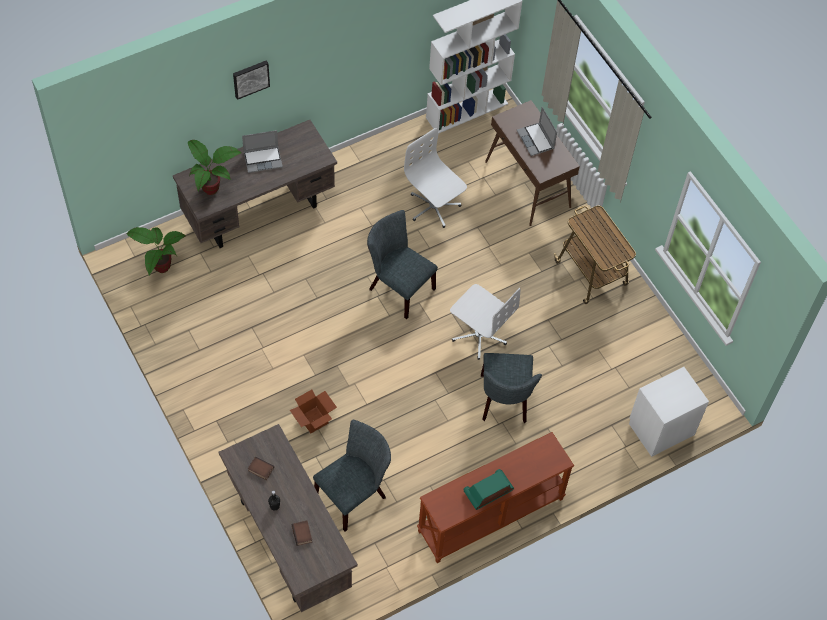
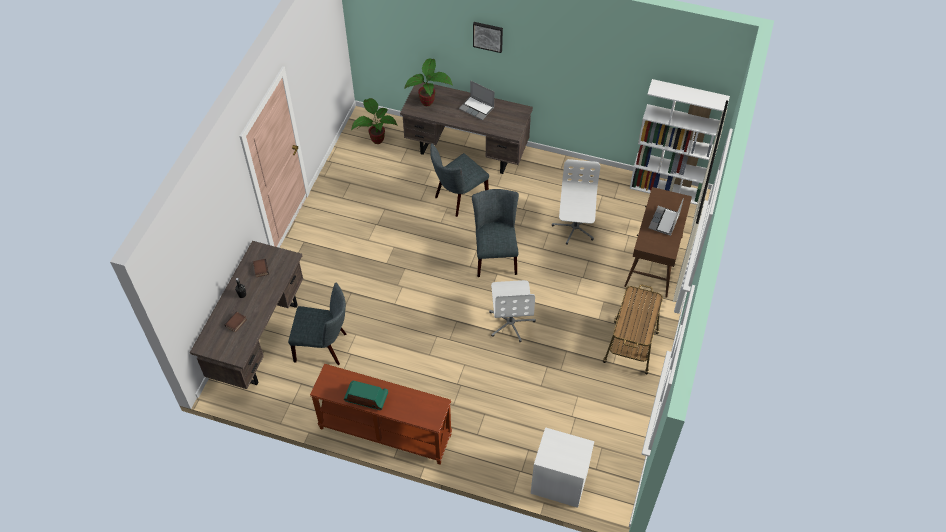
camera: 50 degrees right, 5 degrees down
(313, 420) = (354, 286): cardboard box -> none
(504, 402) = (477, 374): grey chair -> grey chair (458, 198)

